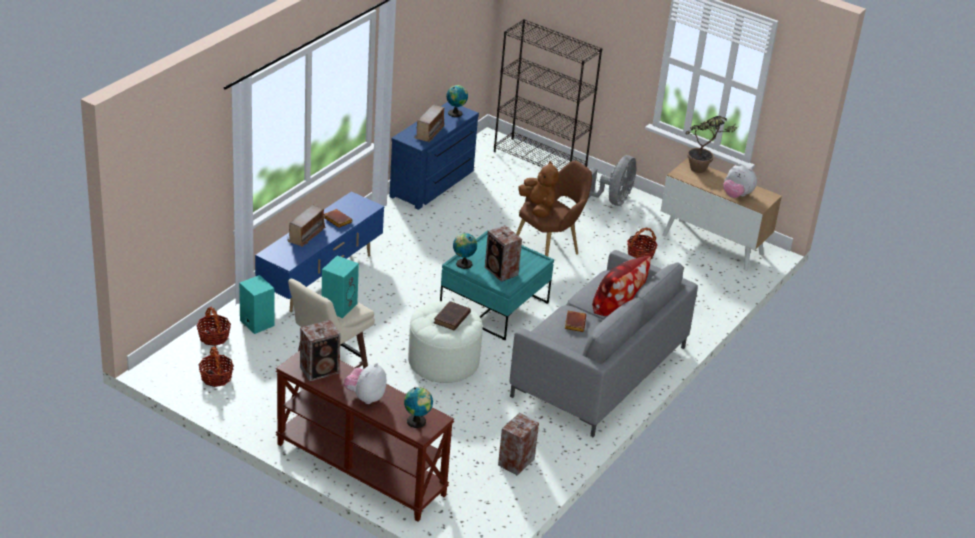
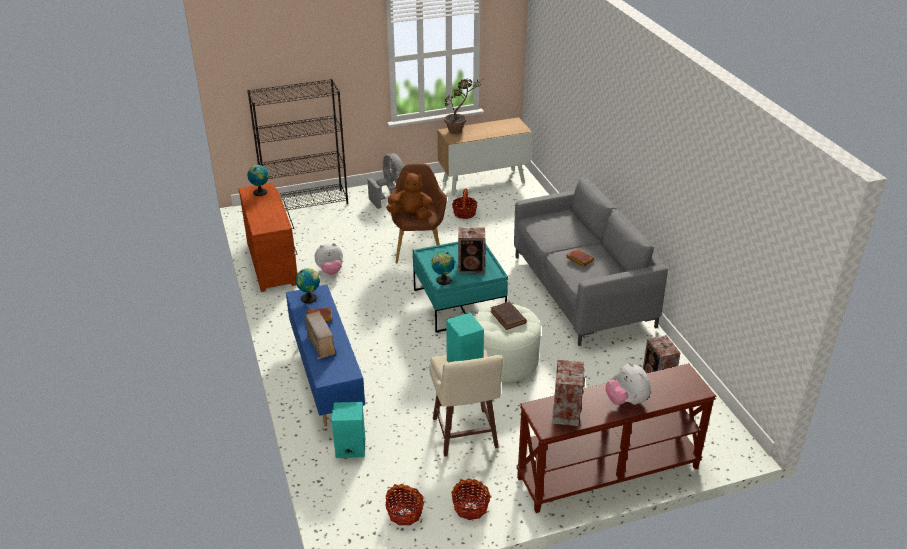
camera: 50 degrees left, 0 degrees up
(214, 337) = (342, 487): basket -> basket (470, 507)
(417, 422) = (681, 385): globe -> globe (310, 298)
(430, 132) = (270, 214): radio -> none
(434, 184) = (273, 262): blue dresser -> brown dresser
(618, 306) = (573, 232): pillow -> none
(736, 195) = (501, 131): plush toy -> plush toy (330, 271)

